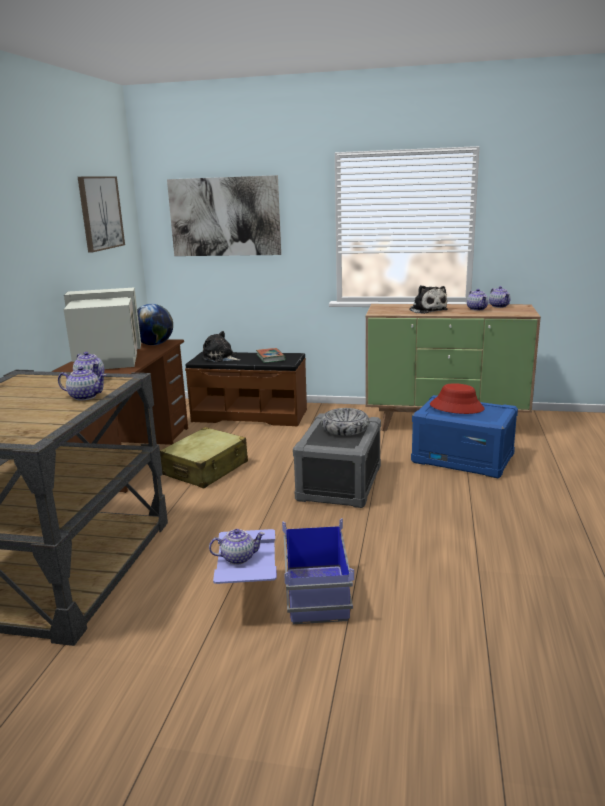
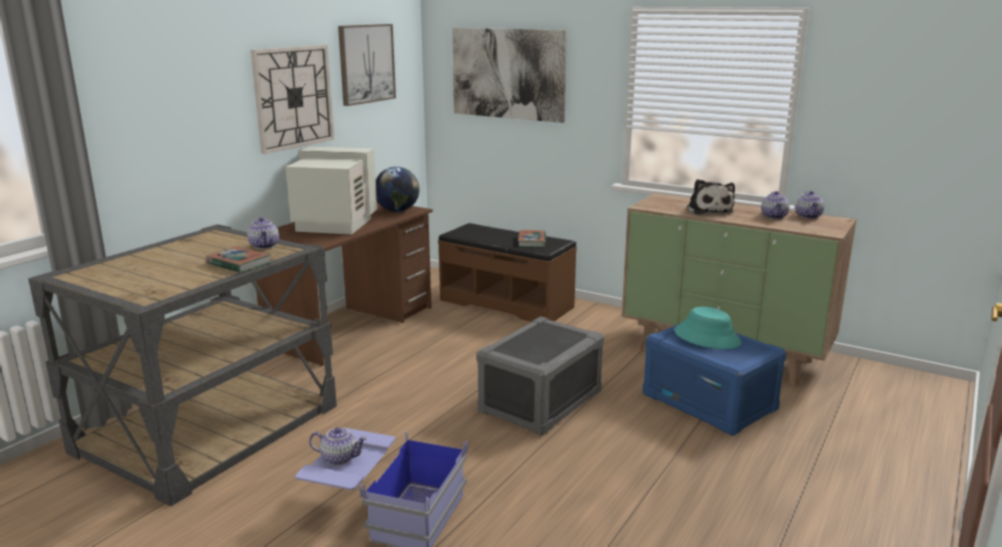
camera: 20 degrees right, 0 degrees up
(51, 244) = (293, 97): none -> wall clock
(85, 396) = (238, 263): teapot -> book
(206, 469) = (415, 356): beige suitcase -> none
(221, 358) = (480, 234): plush toy -> none
(345, 428) = (551, 340): bowl -> none
(456, 407) = (707, 337): red hat -> turquoise hat

